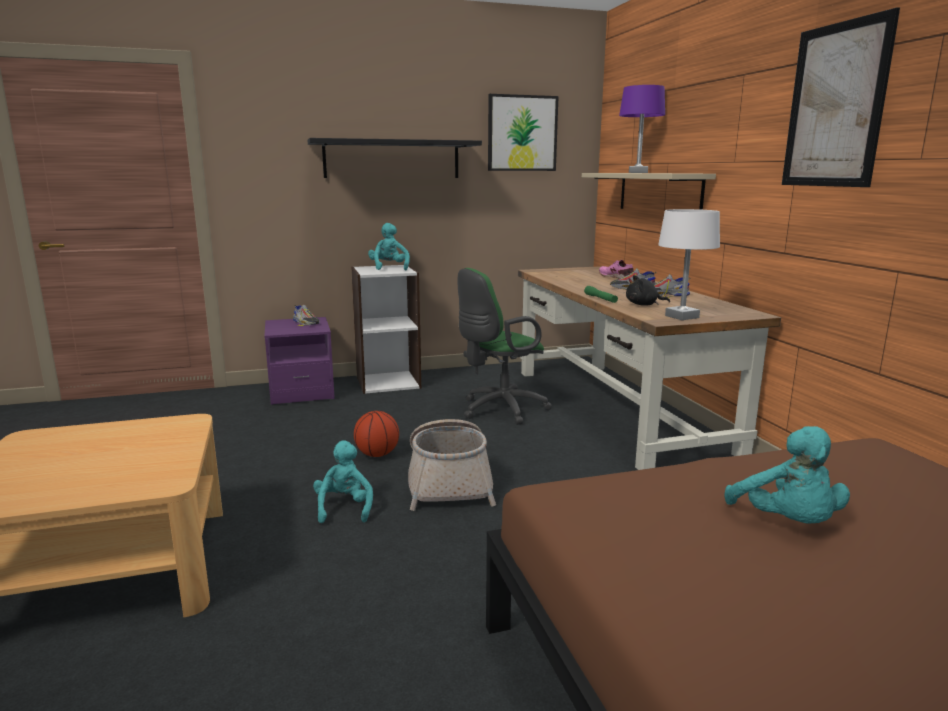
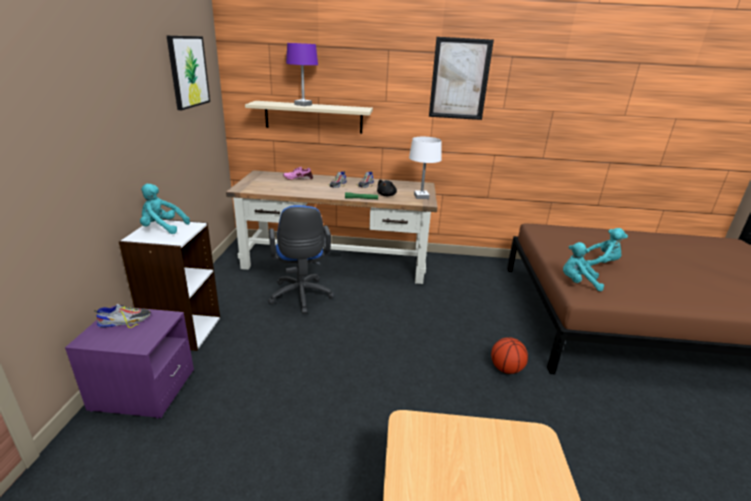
camera: 70 degrees left, 10 degrees up
(344, 508) = (415, 401): turquoise plush toy -> turquoise plush toy (577, 283)
(377, 455) = (338, 369): basketball -> basketball (506, 369)
(392, 159) = (120, 113): black shelf -> none
(449, 482) = (400, 347): basket -> none
(499, 410) = (301, 297): green office chair -> blue office chair

